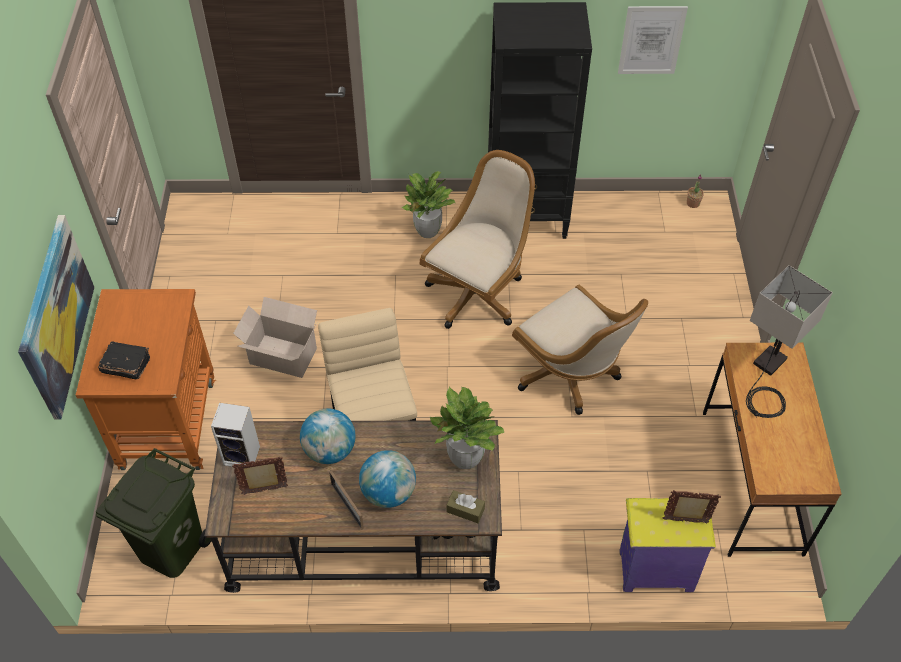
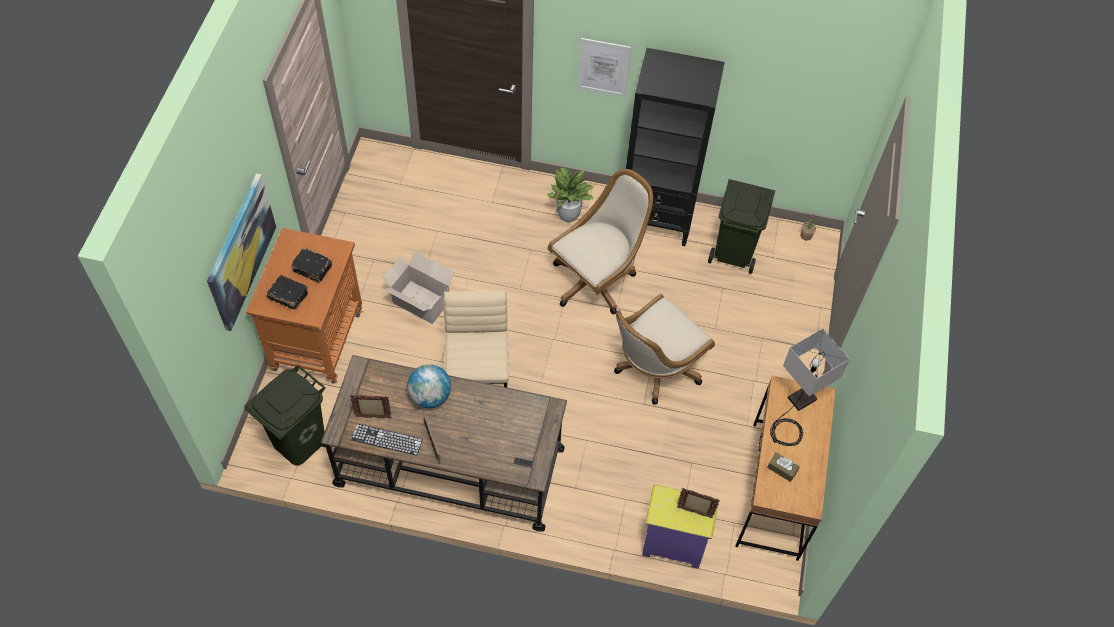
camera: 10 degrees right, 5 degrees up
(150, 329) = (312, 269): none -> black book
(243, 455) = (363, 386): speaker -> none
(288, 514) = (386, 439): none -> keyboard
(388, 492) = (466, 440): globe -> none
(465, 458) = (532, 426): potted plant -> none
(465, 510) = (521, 466): brown tissue box -> brown tissue box (782, 469)
(572, 375) = (654, 369): office chair -> office chair turned 75 degrees clockwise
(622, 234) = (734, 252): none -> green trash can
(651, 40) = (780, 100): picture -> picture (603, 67)

